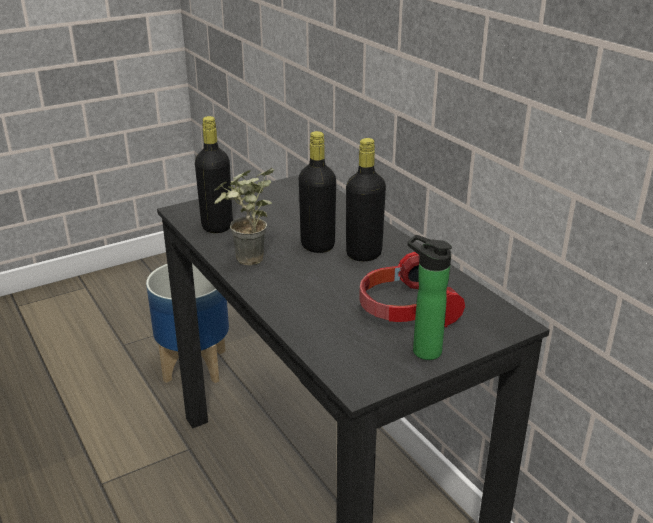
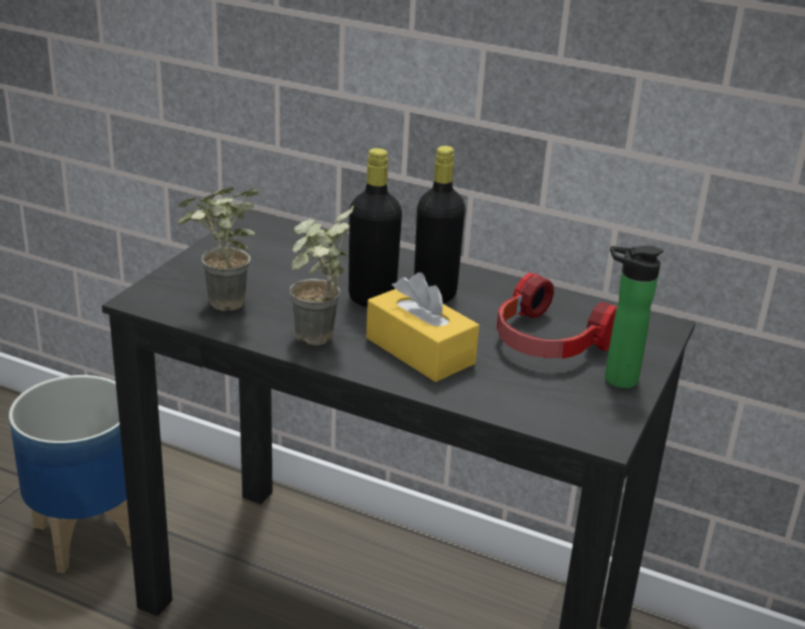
camera: 35 degrees left, 0 degrees up
(217, 226) = (219, 307): black bottle -> potted plant
(305, 287) = (420, 351): none -> yellow tissue box

